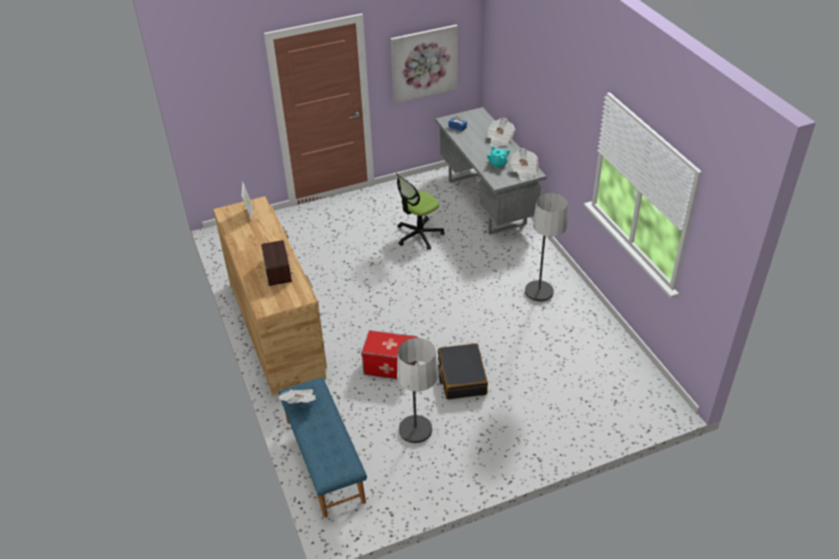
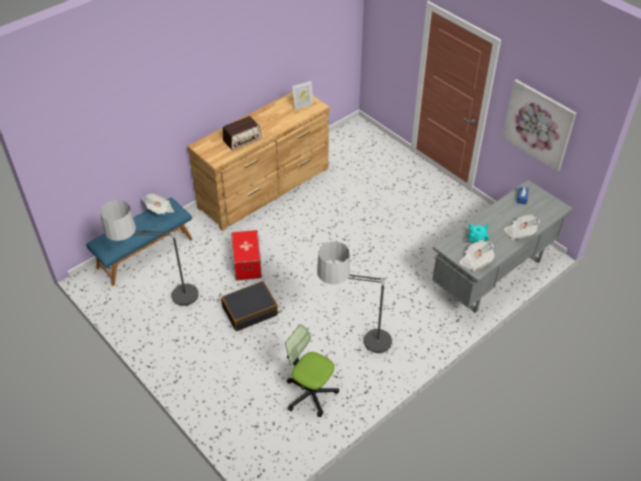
camera: 70 degrees right, 5 degrees up
(419, 235) = (416, 239): office chair -> office chair (310, 393)

